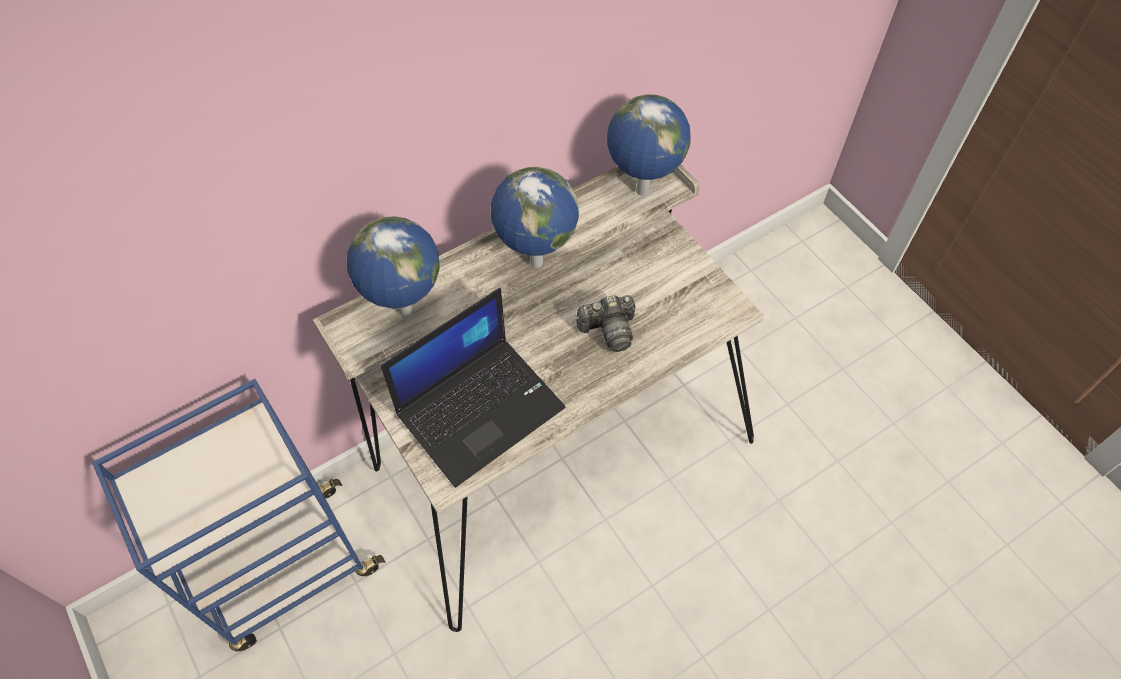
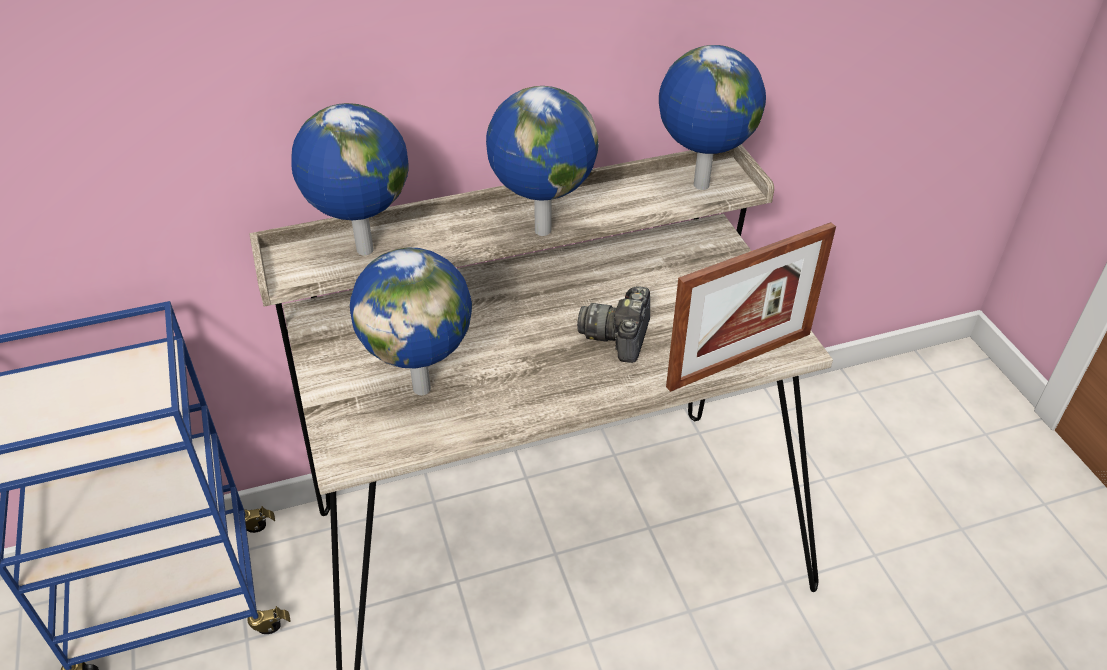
camera: 15 degrees right, 15 degrees down
(481, 408) = (423, 386): laptop -> globe
(609, 330) = (618, 336): camera -> camera turned 105 degrees clockwise
(700, 331) = (739, 360): none -> picture frame

